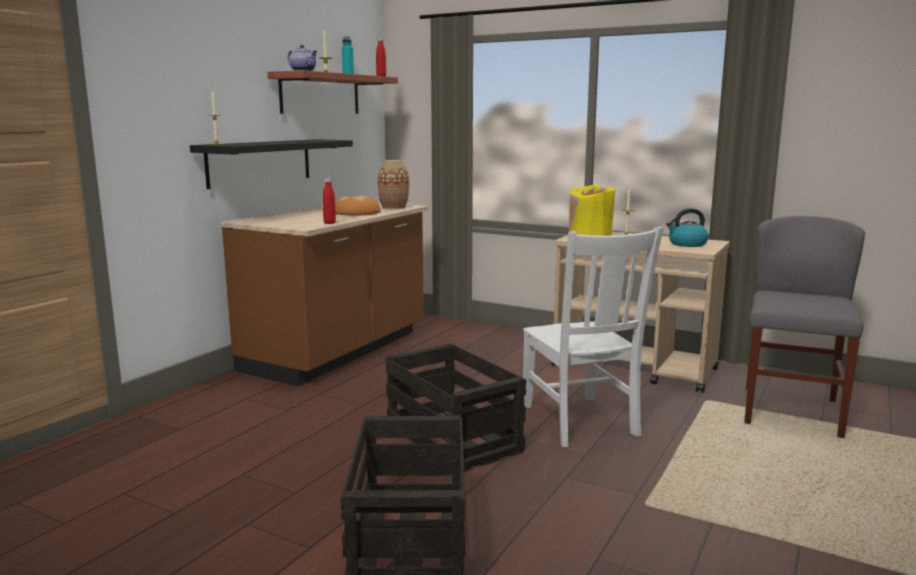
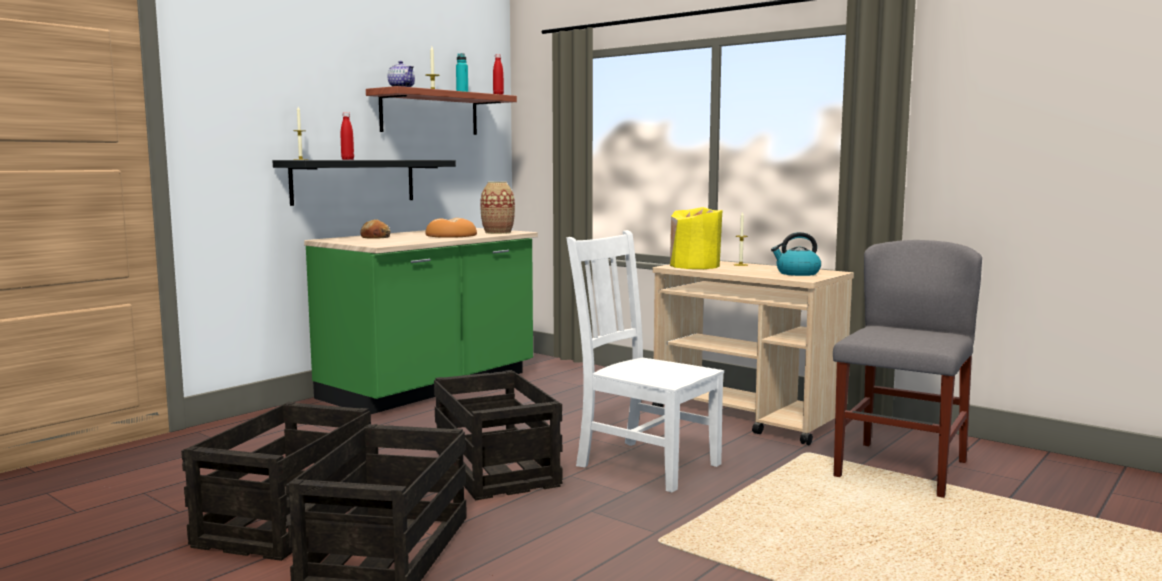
camera: 10 degrees right, 5 degrees down
(287, 216) = (376, 237): none -> bread
(289, 510) = (288, 518): none -> crate
(329, 223) = (409, 242): red bottle -> red bottle (347, 159)
(338, 351) = (430, 386): brown counter -> green counter
(580, 422) = (644, 464): white chair -> white chair turned 135 degrees clockwise

